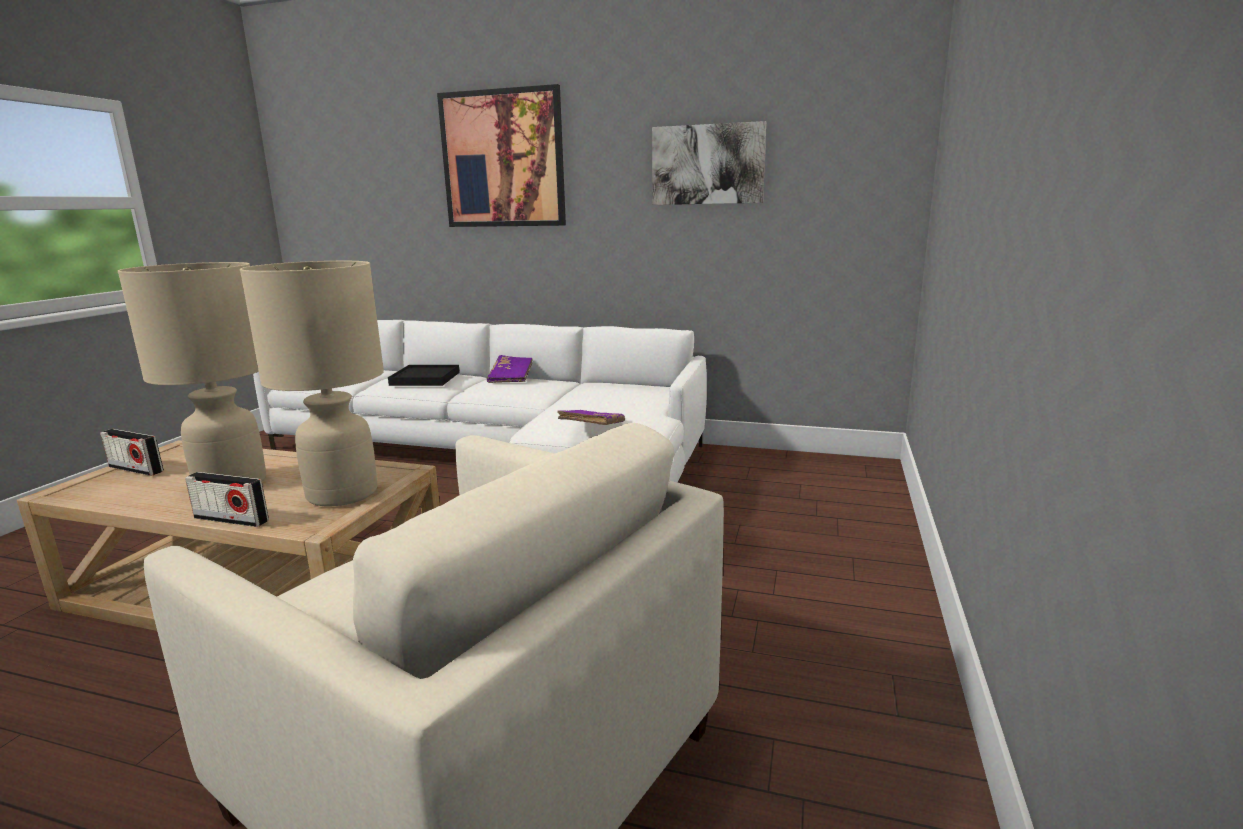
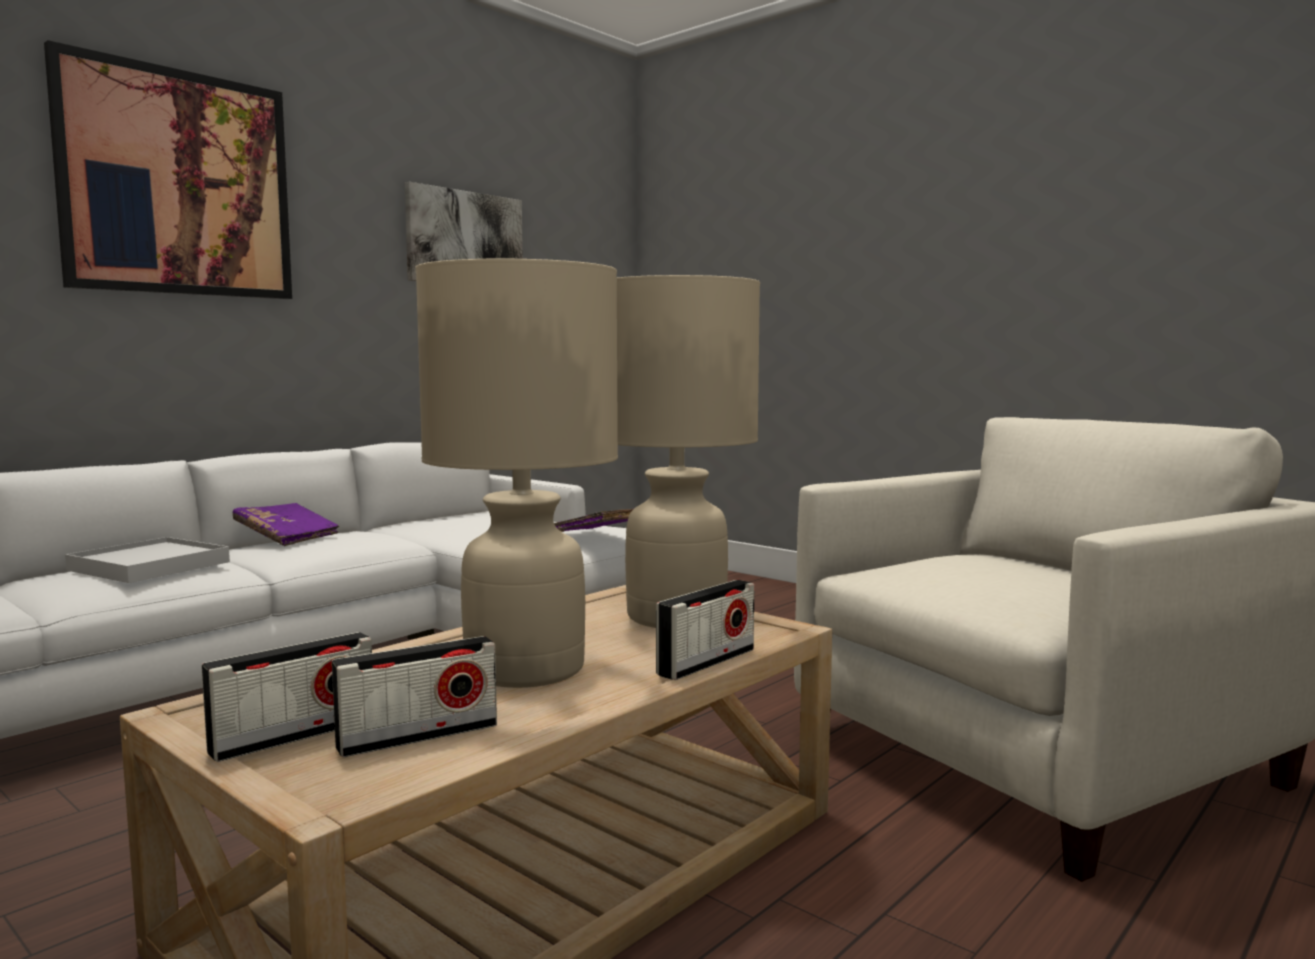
camera: 65 degrees left, 10 degrees down
(130, 488) = (418, 736): none -> radio
(425, 379) = (149, 566): black tray -> white tray

